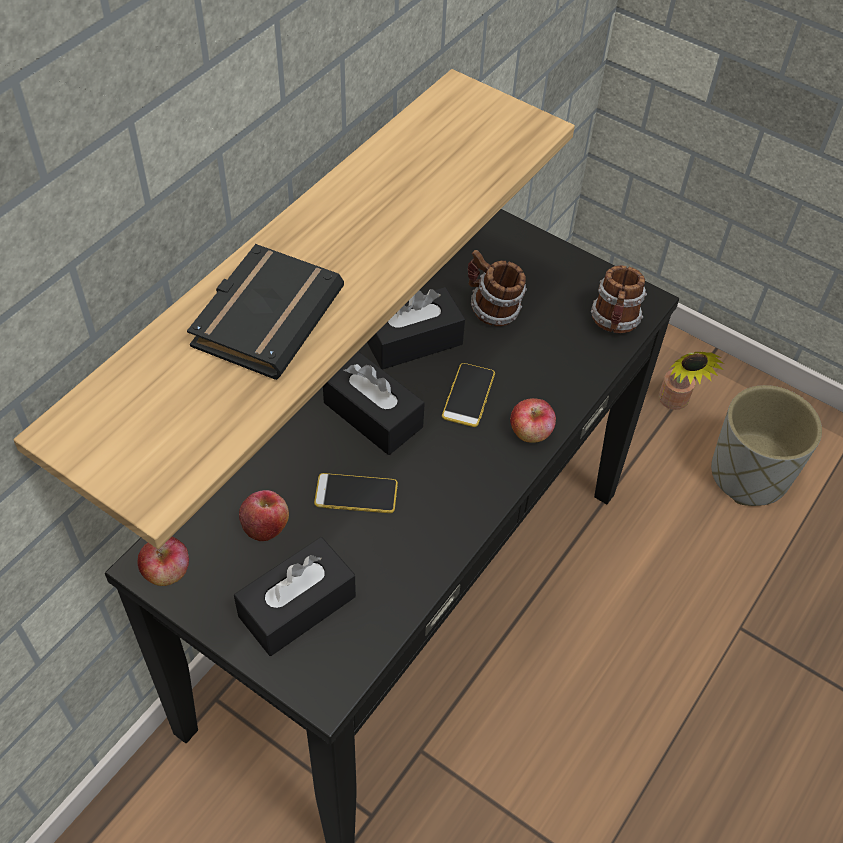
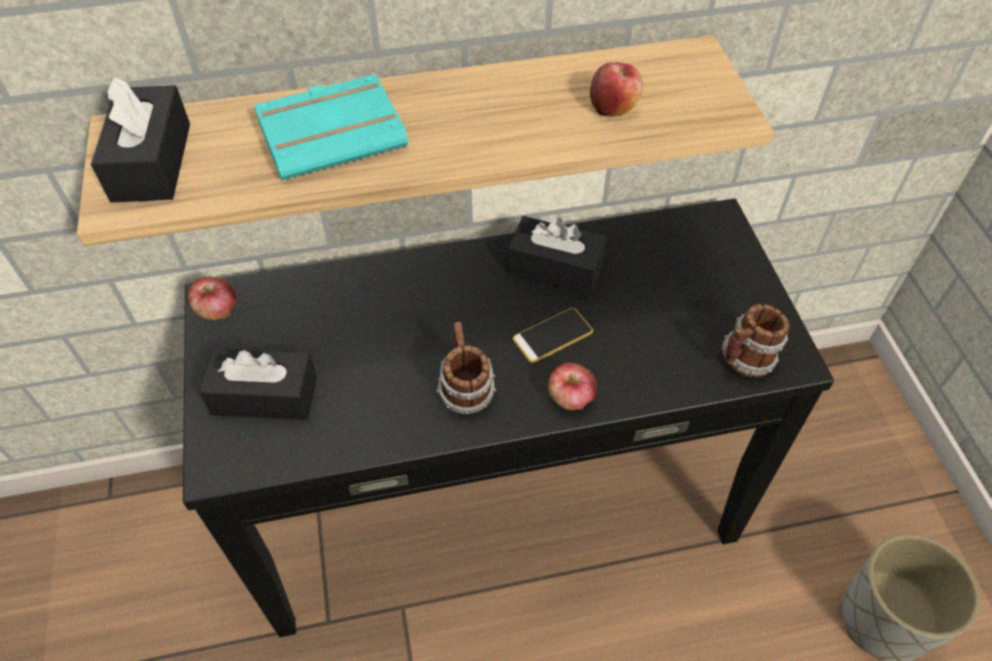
camera: 45 degrees right, 0 degrees up
(265, 316) = (334, 133): black book -> turquoise book
(265, 526) = (307, 326): apple -> apple (613, 107)
(356, 494) = (389, 348): phone -> none
(373, 415) = (465, 301): black tissue box -> black tissue box (152, 162)
(492, 310) = (645, 284): mug -> mug (465, 390)
(674, 403) = (867, 508): potted plant -> none

